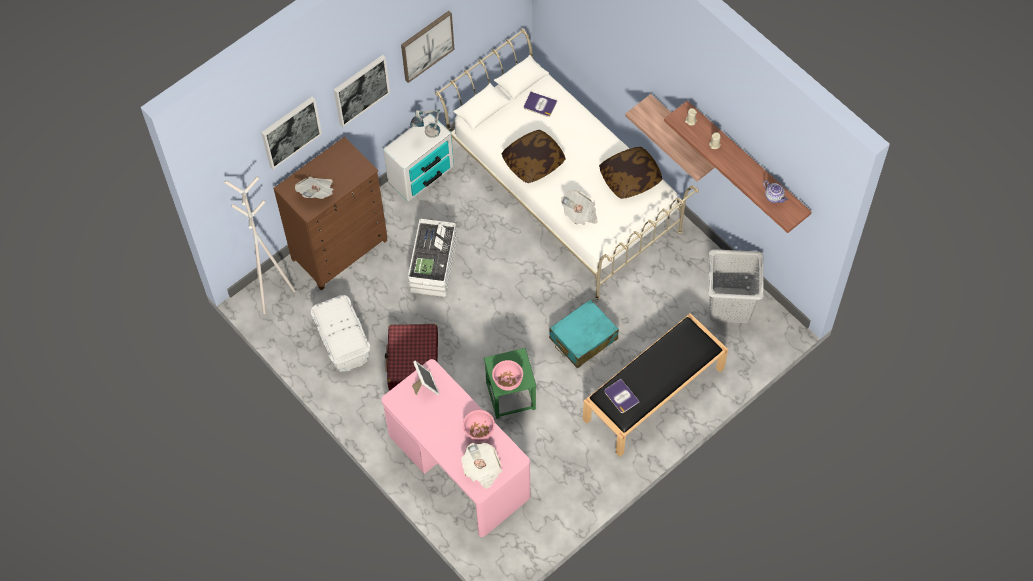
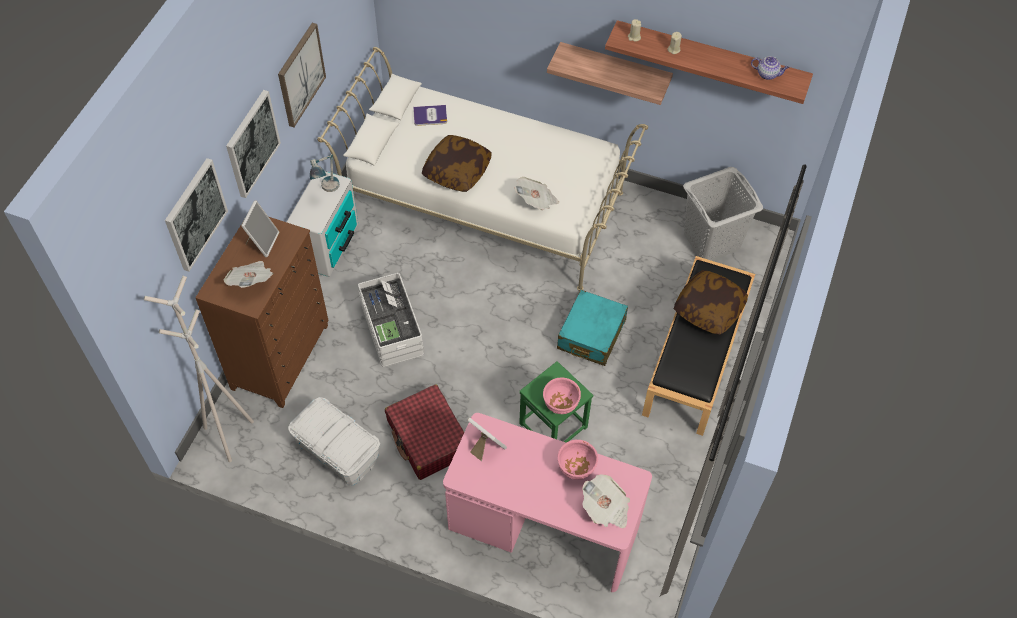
camera: 30 degrees left, 5 degrees down
(340, 165) = (262, 242): none -> picture frame
(621, 396) = (685, 366): book -> none
(630, 178) = (564, 147): pillow -> pillow (709, 309)

